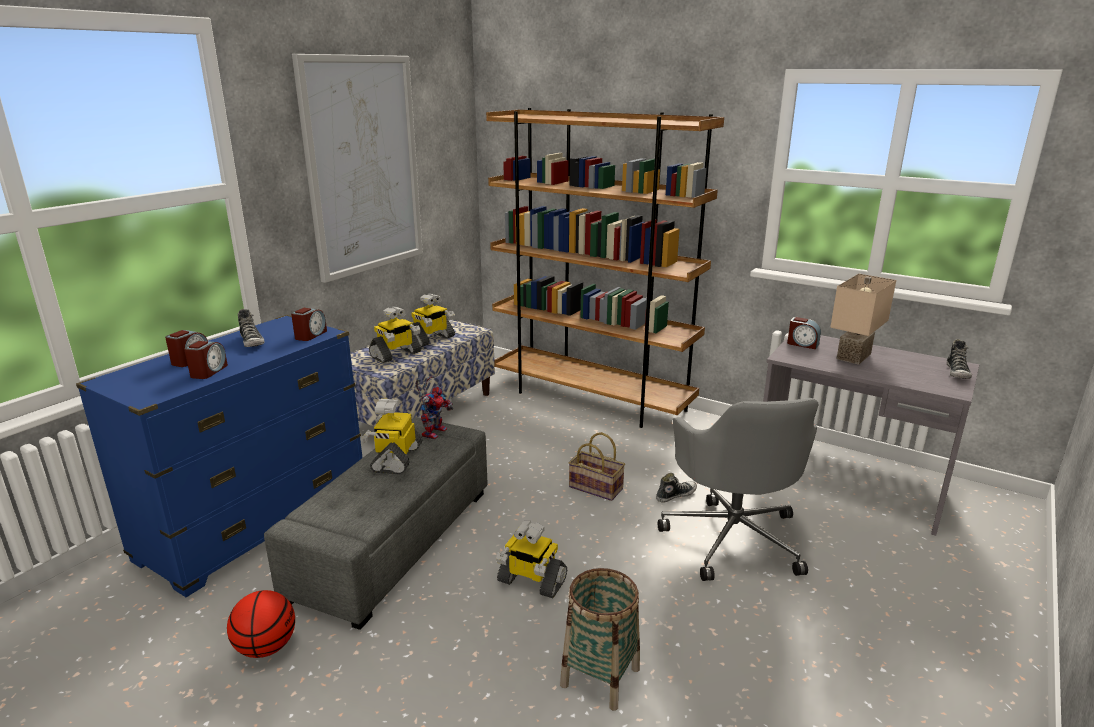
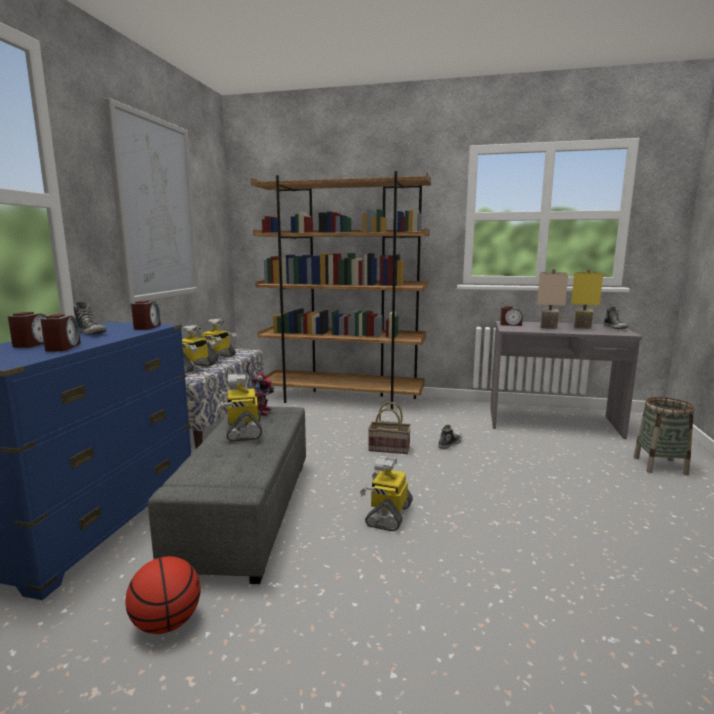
camera: 20 degrees left, 10 degrees down
(531, 581) = (388, 515): toy robot -> toy robot turned 105 degrees clockwise
(600, 677) = (498, 567): basket -> basket (660, 466)
(733, 537) = (510, 461): grey office chair -> none
(906, 362) = (581, 326): none -> yellow table lamp

